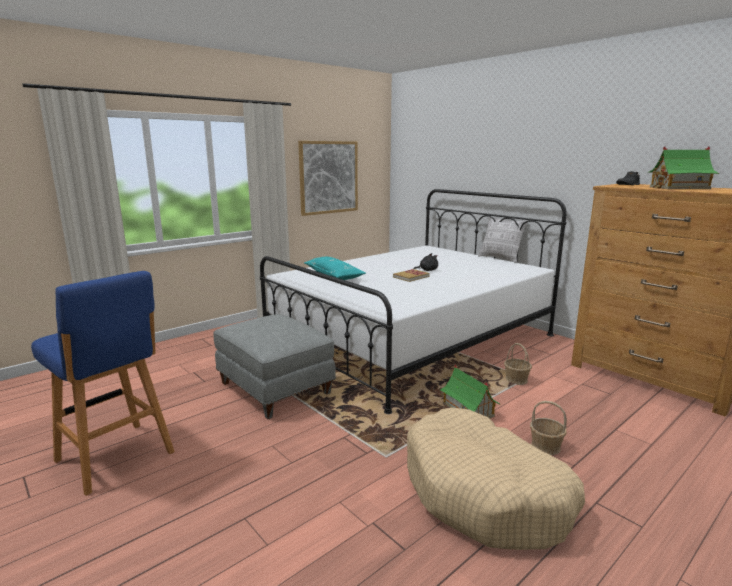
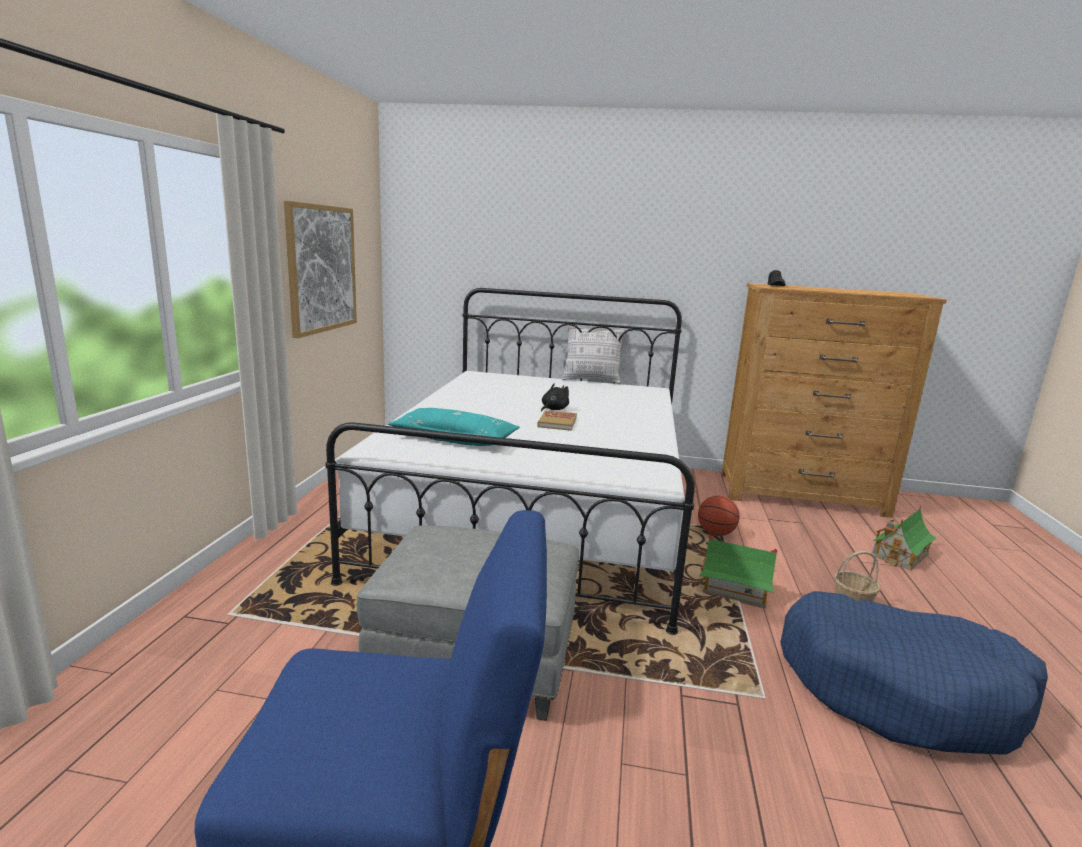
camera: 40 degrees left, 0 degrees up
(485, 493) = (900, 690): beige dog bed -> blue dog bed
(516, 379) = (715, 533): basket -> basketball
(679, 188) = (832, 289): toy house -> toy house (901, 555)

